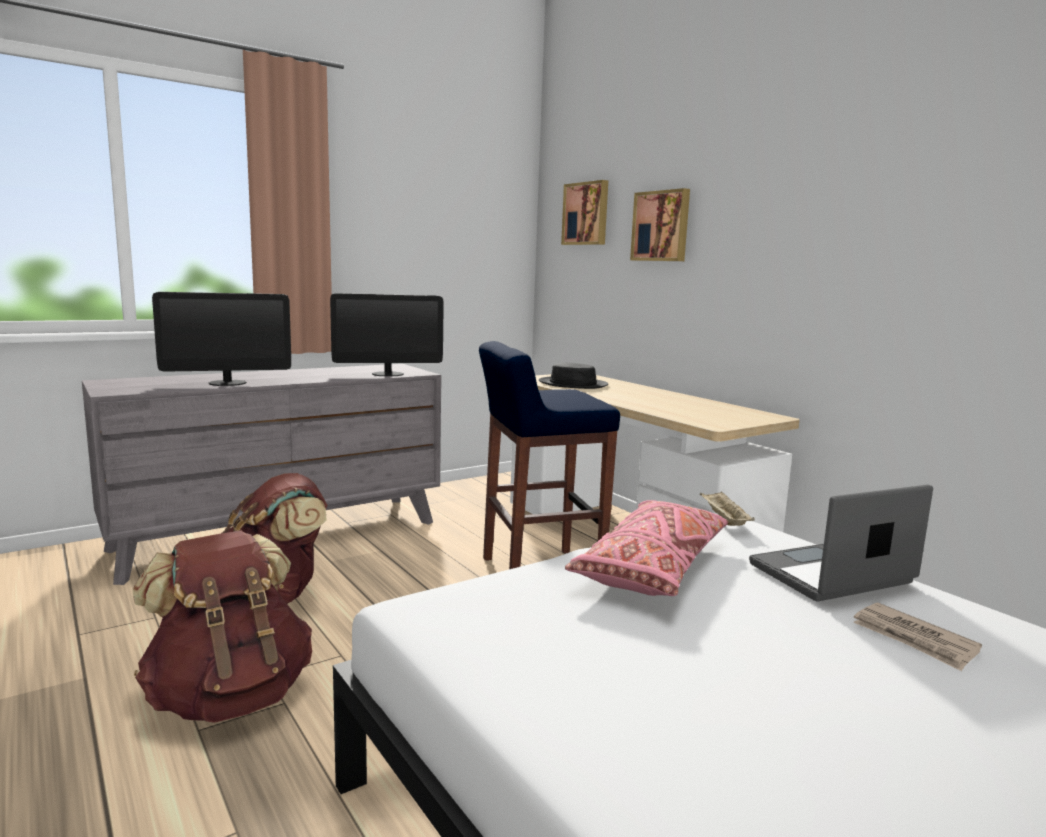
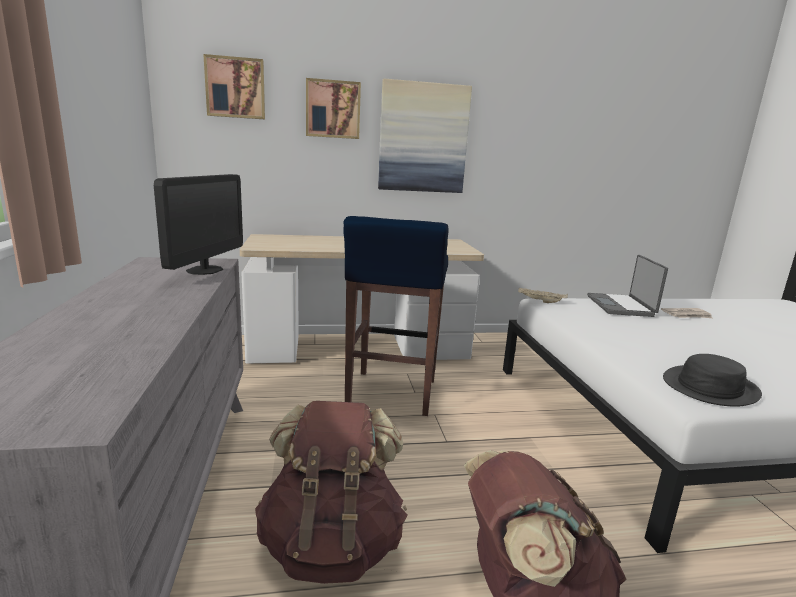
camera: 65 degrees left, 5 degrees up
(227, 383) = (137, 335): monitor -> none
(573, 384) = (302, 244): black hat -> black hat (709, 387)
(653, 567) = (612, 331): pink pillow -> none
(759, 256) = (423, 138): none -> picture

